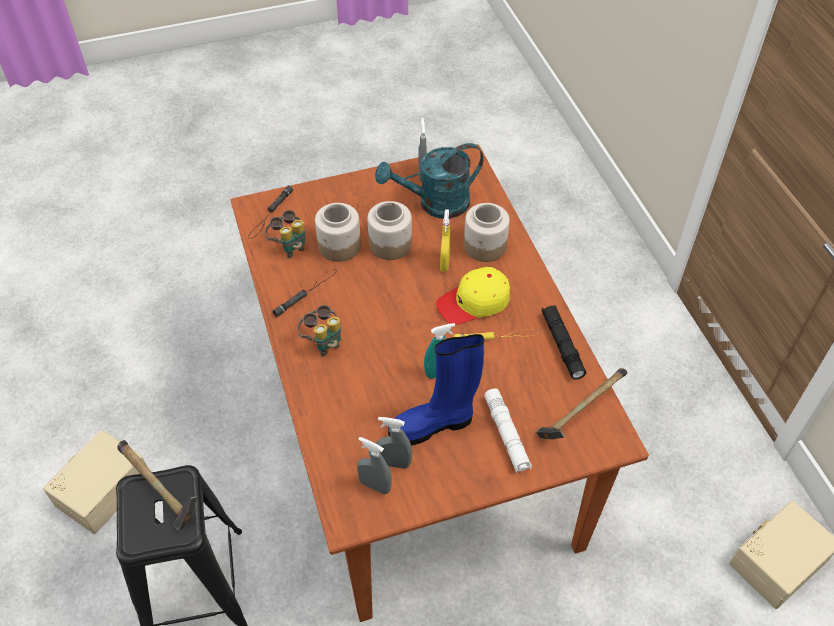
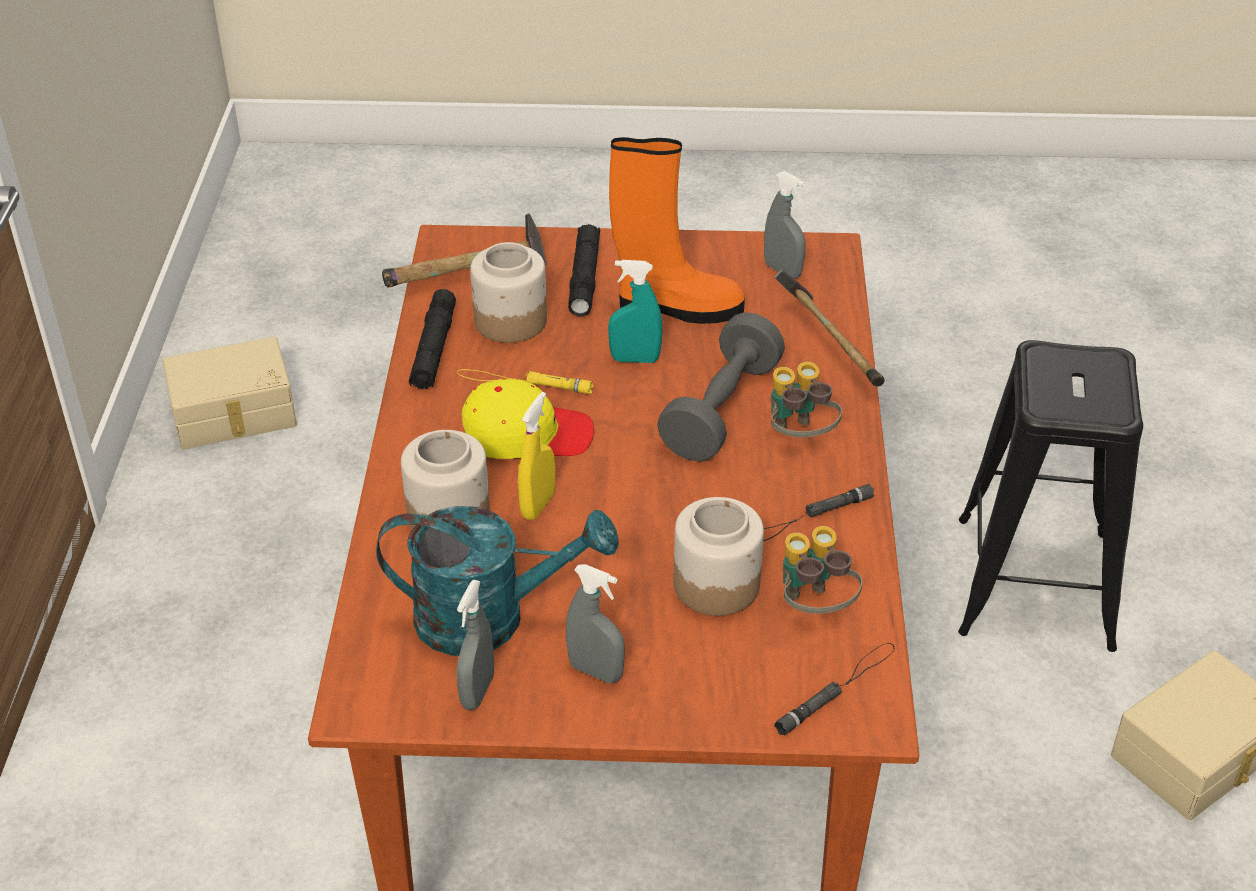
camera: 160 degrees left, 10 degrees down
(158, 489) = (1079, 404): hammer -> hammer (829, 344)
(374, 349) = (721, 410): none -> grey dumbbell
(390, 244) = (618, 563): jar -> jar (510, 321)
(394, 463) = (748, 285): grey spray bottle -> grey spray bottle (595, 671)
(433, 425) = (676, 308): blue boot -> orange boot
(506, 434) = (584, 278): white flashlight -> black flashlight

